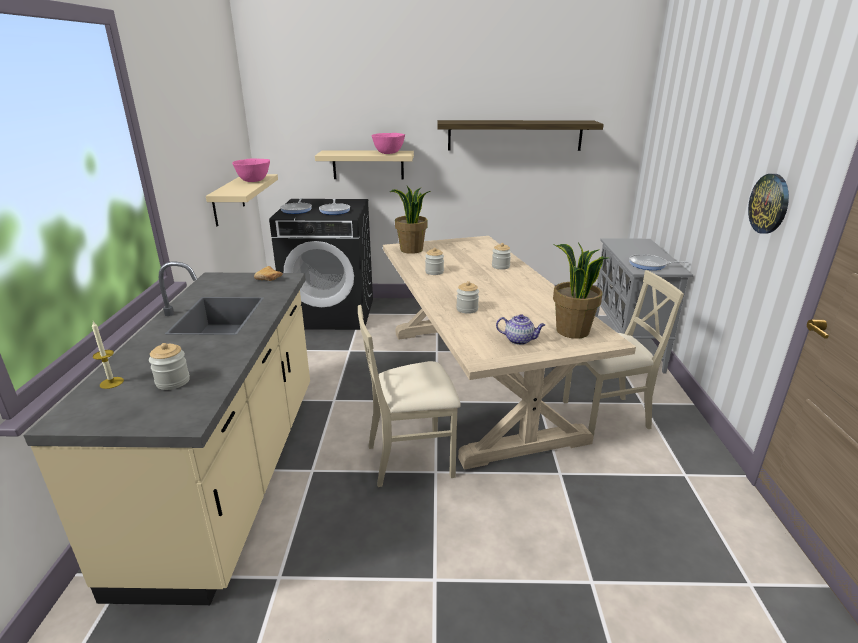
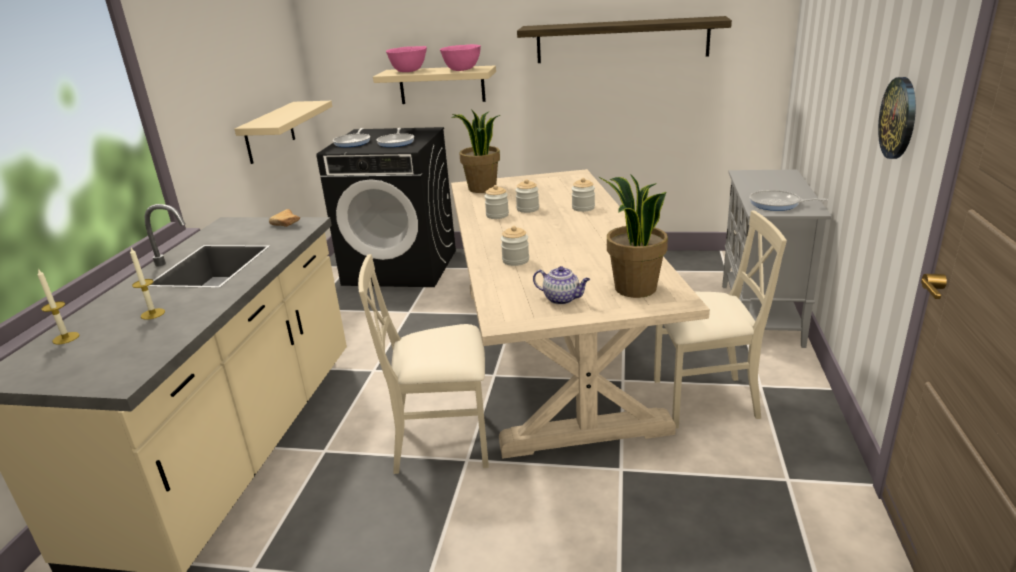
camera: 10 degrees right, 0 degrees up
(173, 381) = (127, 338): jar -> jar (527, 209)
(186, 359) = (153, 314): none -> candle
(254, 180) = (299, 109): pink bowl -> pink bowl (409, 71)

